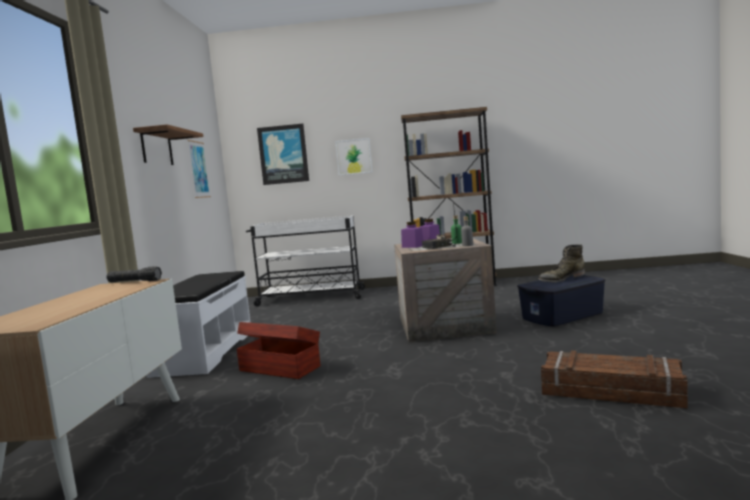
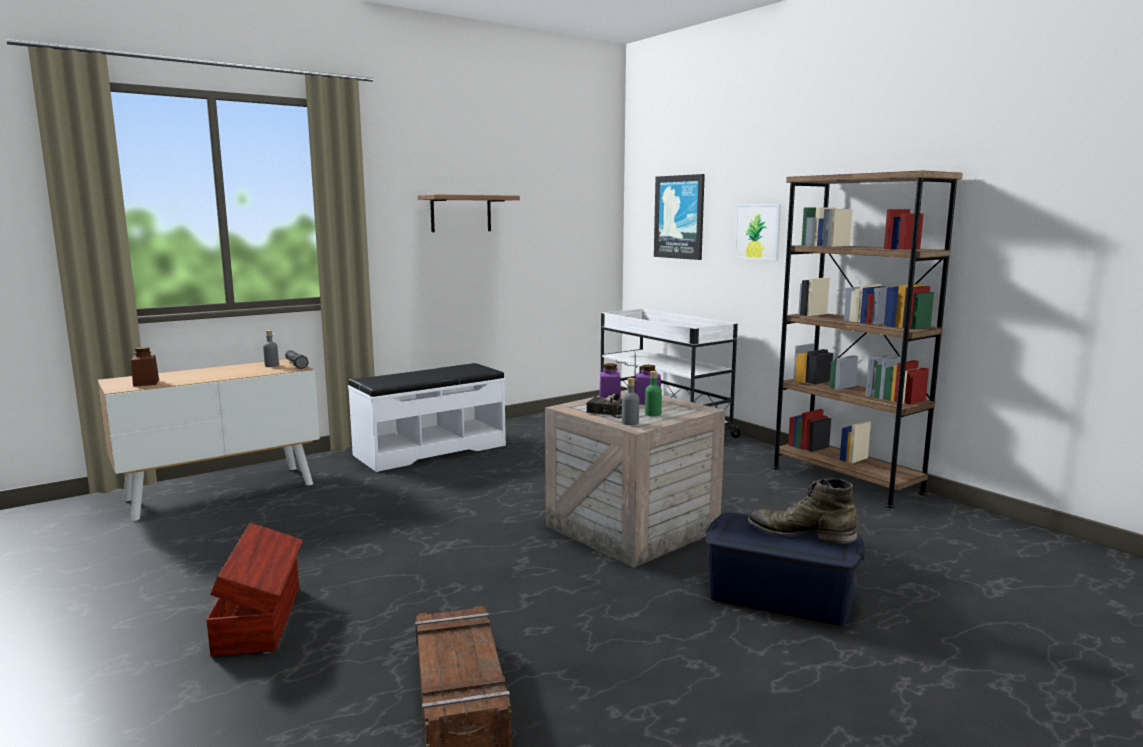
camera: 50 degrees right, 5 degrees up
(37, 318) = (146, 383): none -> brown jar
(111, 287) = (271, 365): none -> grey bottle
(198, 169) = (551, 233): picture -> none
(280, 368) = (411, 493): brown storage box -> brown storage box (261, 619)

